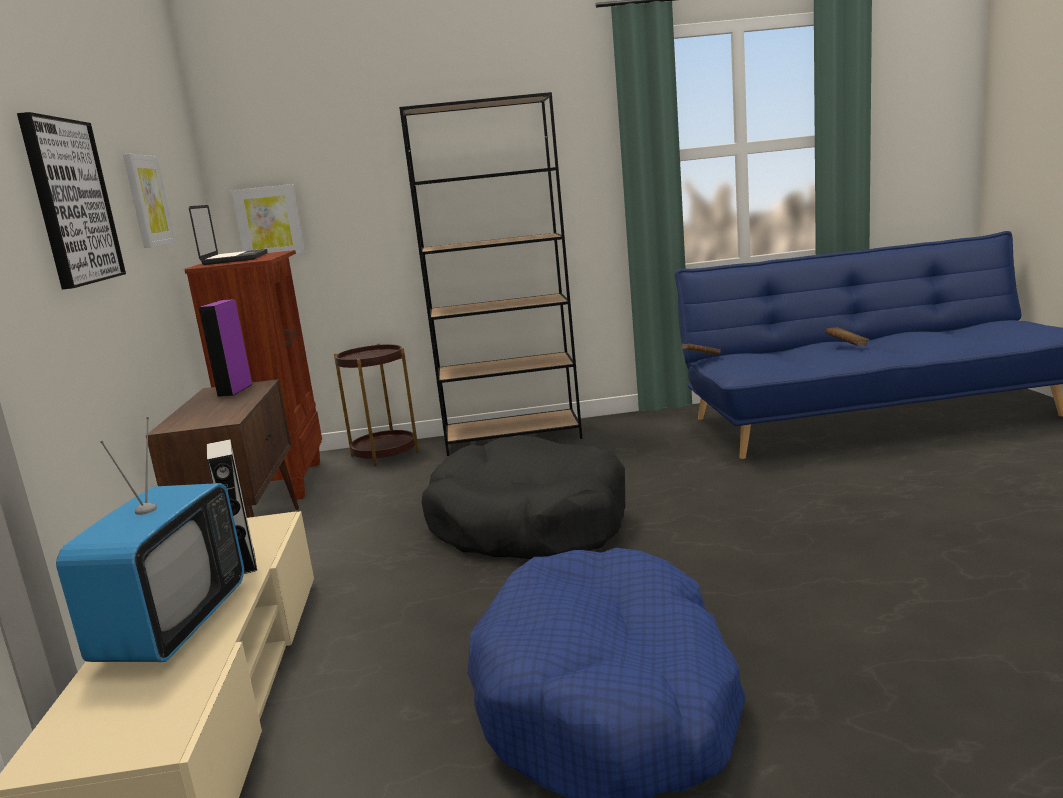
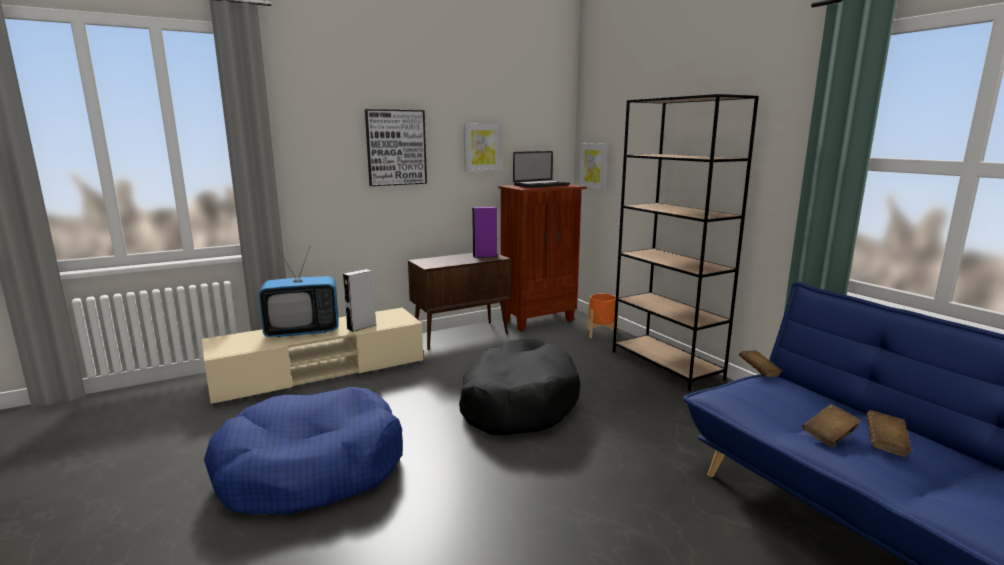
camera: 65 degrees right, 0 degrees up
(384, 453) = (601, 333): brown side table -> orange planter
(830, 355) = (829, 436): none -> brown book

